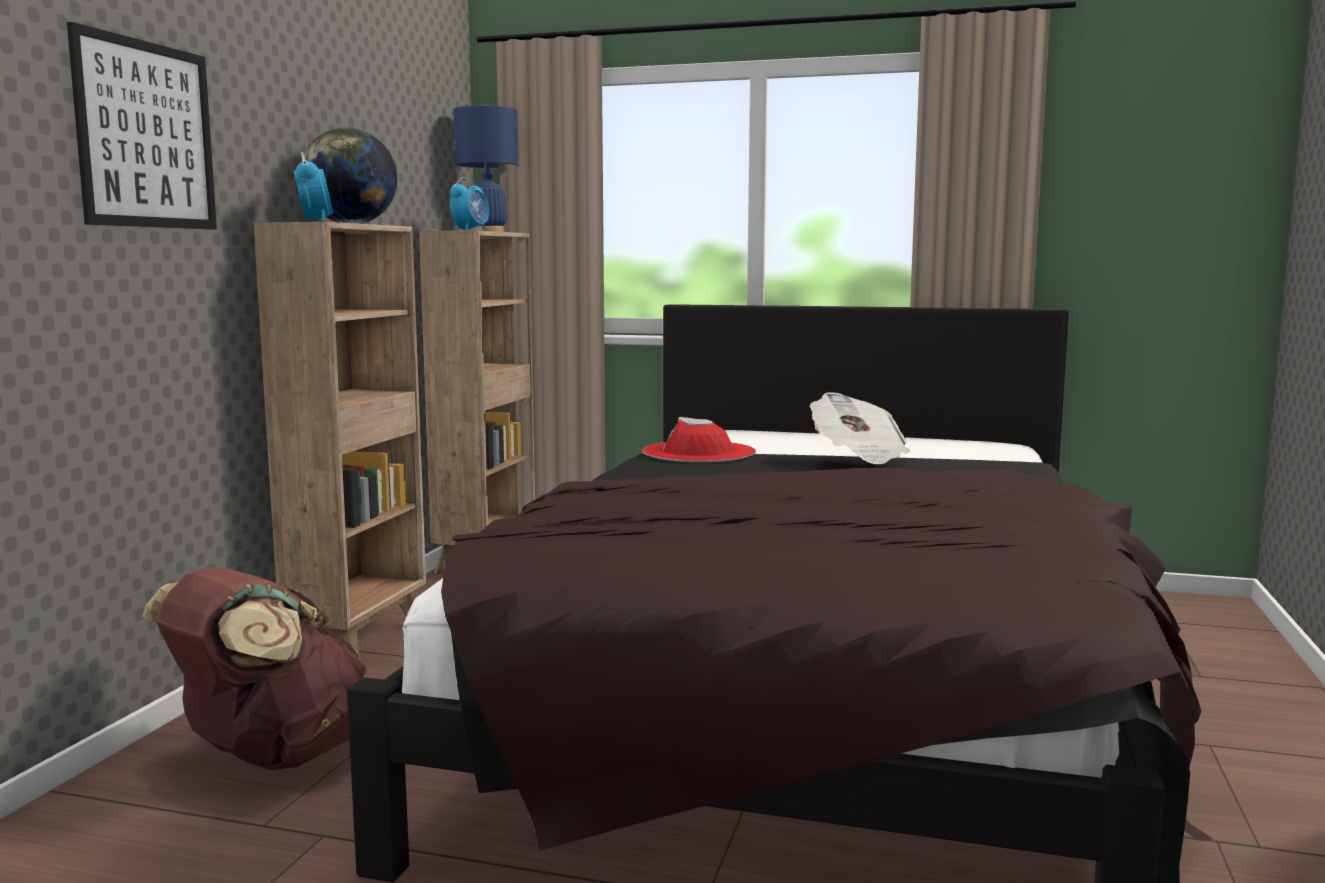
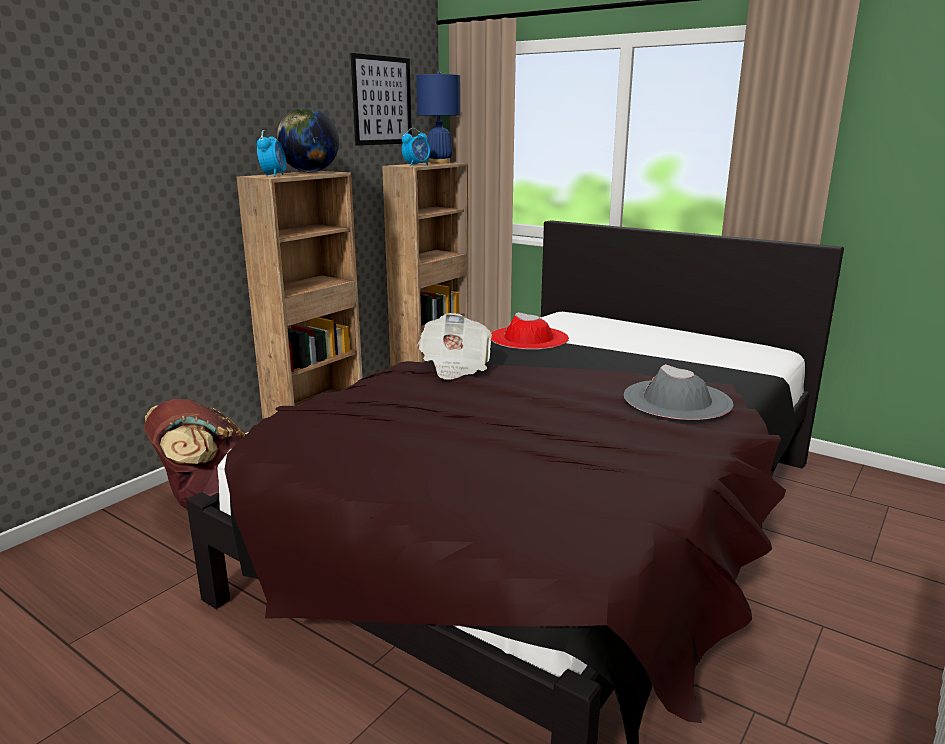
camera: 20 degrees right, 10 degrees up
(146, 135) = (151, 129): picture -> picture (382, 101)
(858, 455) = (627, 356): newspaper -> newspaper (455, 366)
(979, 483) = (677, 400): none -> grey hat

